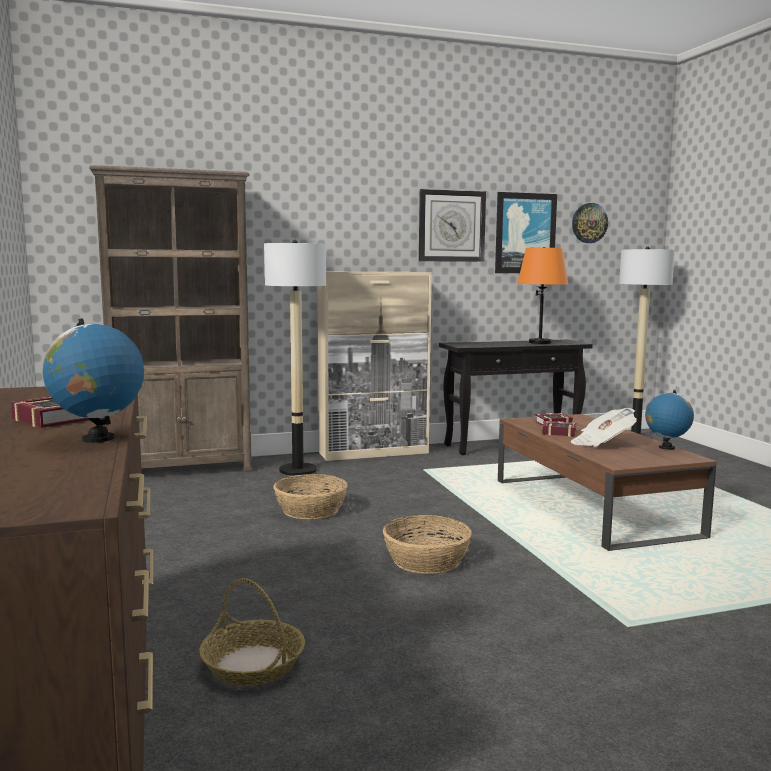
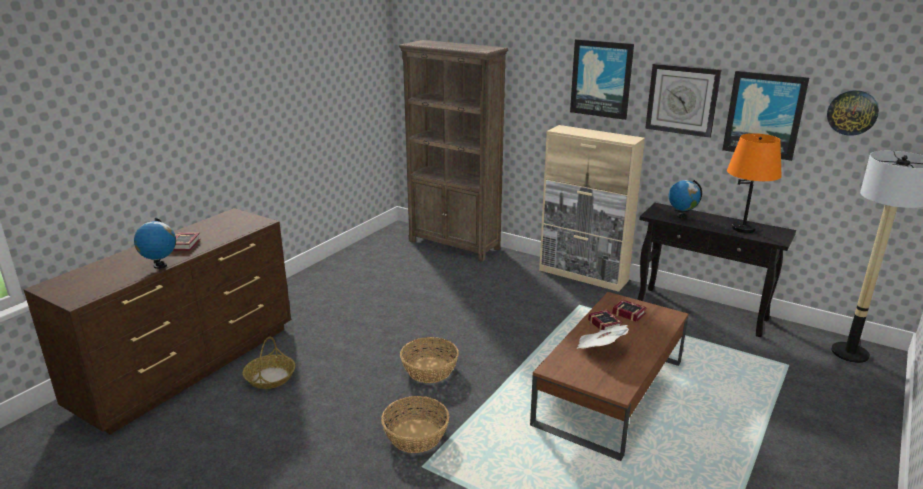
camera: 50 degrees right, 15 degrees up
(298, 470) = (507, 271): floor lamp -> none
(311, 510) = (451, 306): basket -> basket (416, 436)
(363, 211) = (601, 79): none -> picture
(666, 448) = (633, 375): globe -> globe (681, 216)

